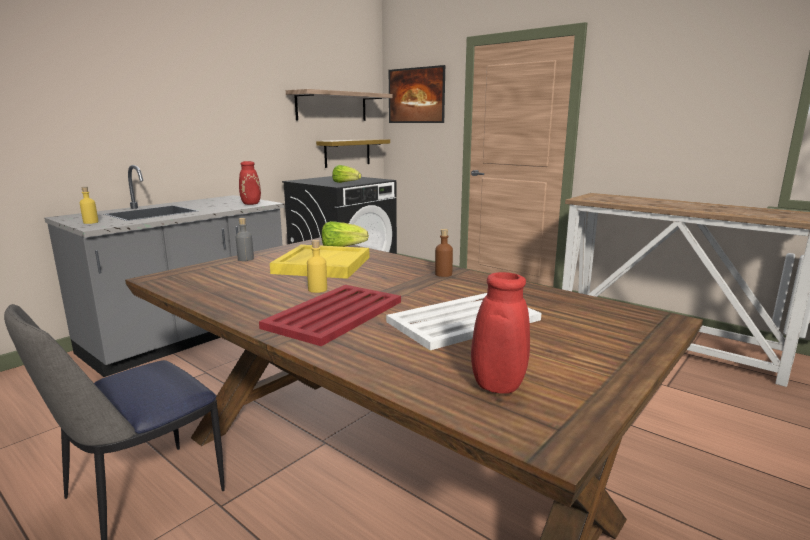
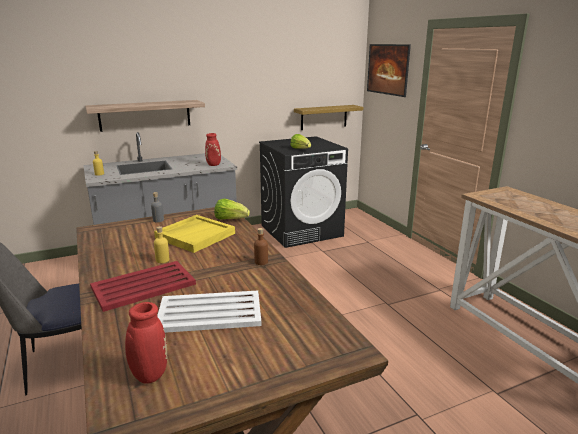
camera: 25 degrees right, 5 degrees up
(332, 106) = (311, 79): shelf -> shelf (145, 115)

